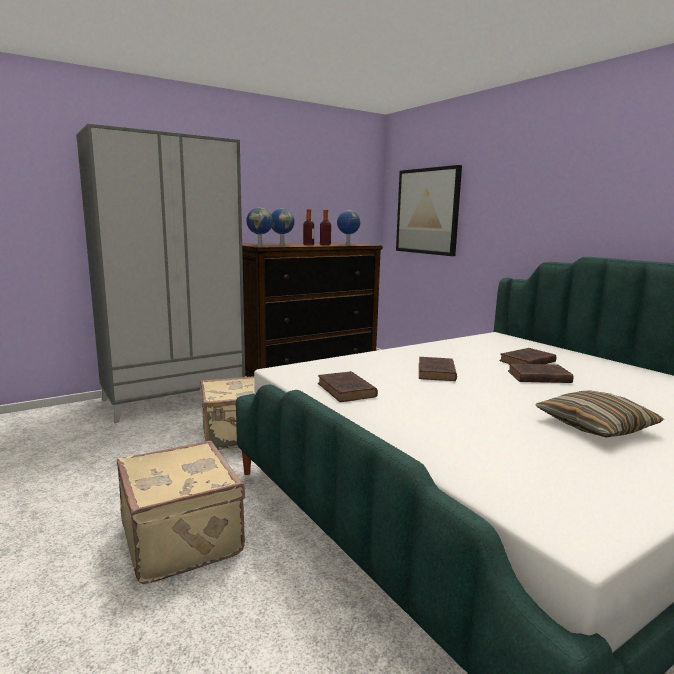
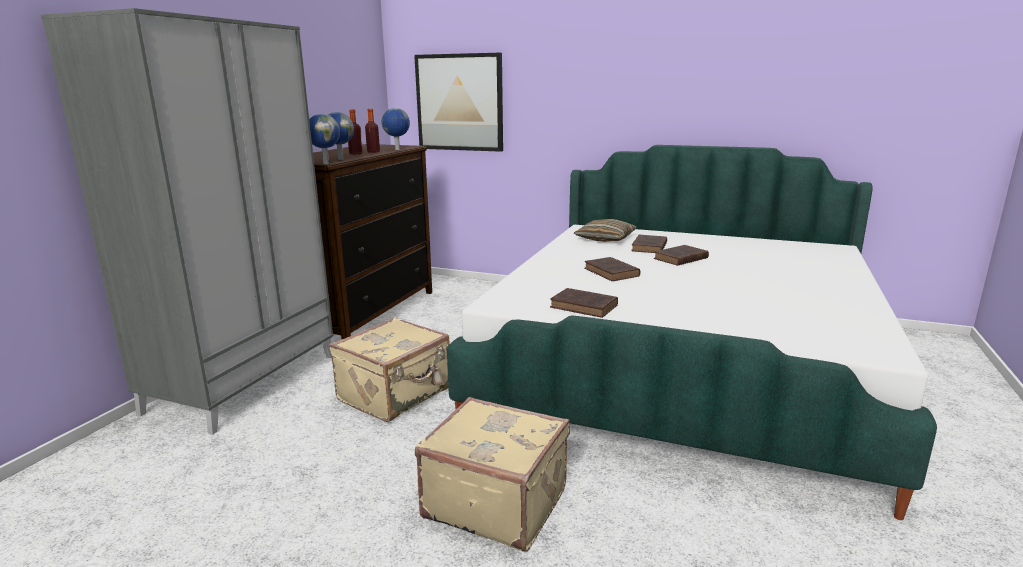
camera: 35 degrees left, 5 degrees up
(595, 426) = (775, 286): pillow -> pillow (605, 238)

